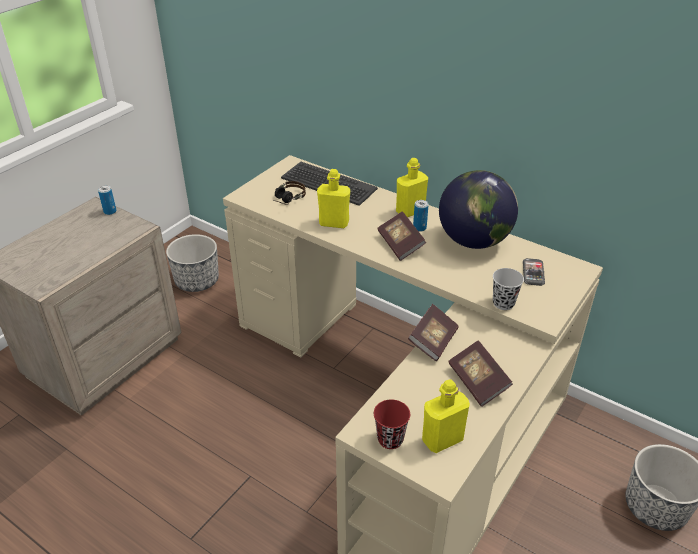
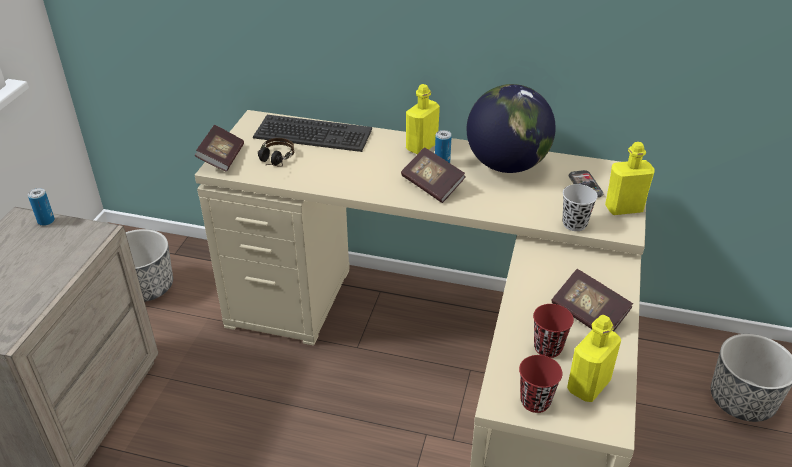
camera: 20 degrees left, 0 degrees up
(334, 223) = (345, 177): yellow bottle -> yellow bottle (624, 208)
(426, 400) = (548, 348): none -> red cup
(433, 341) = (519, 283): book -> book (222, 158)

